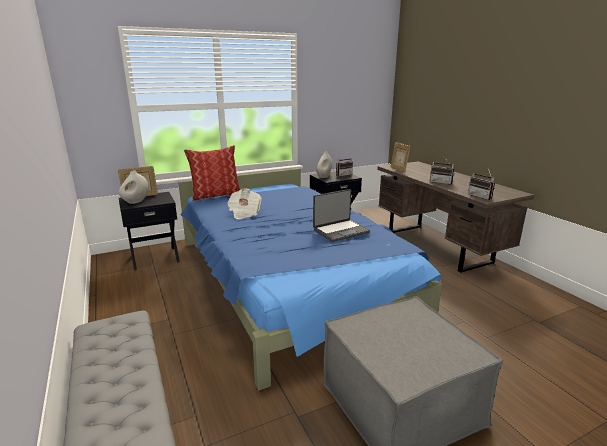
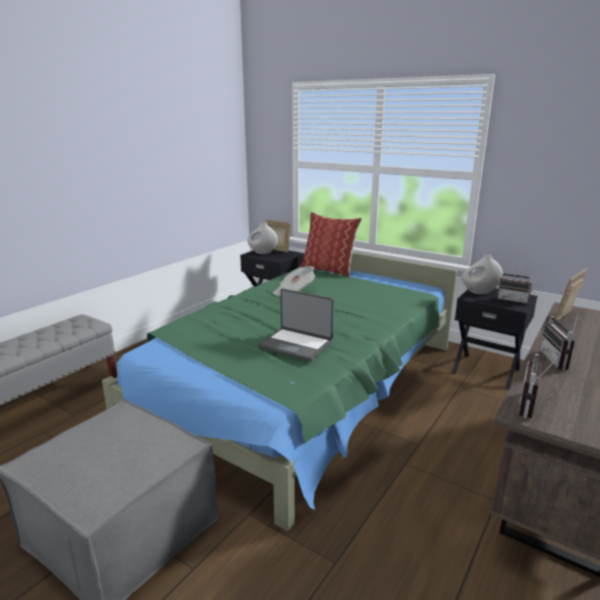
camera: 60 degrees right, 0 degrees up
(287, 280) = (303, 386): blue bed -> green bed

